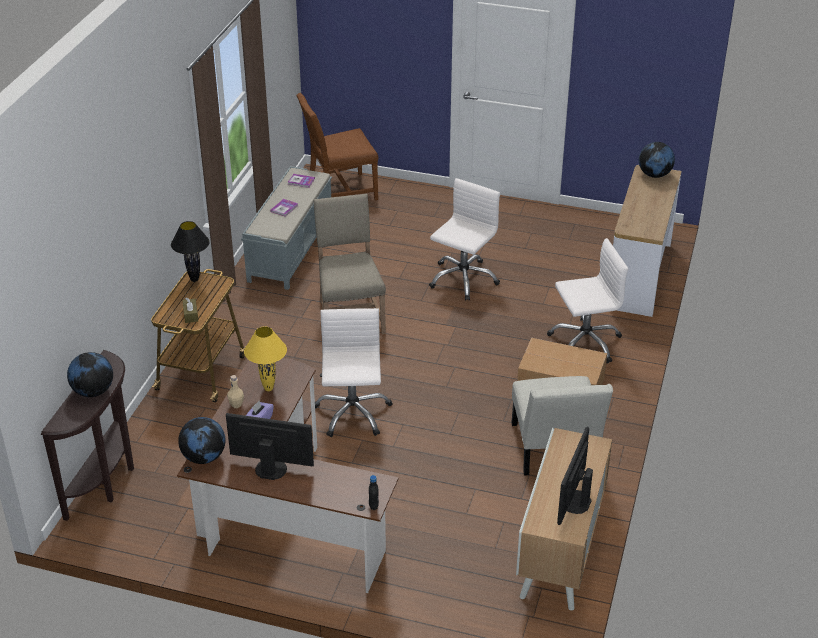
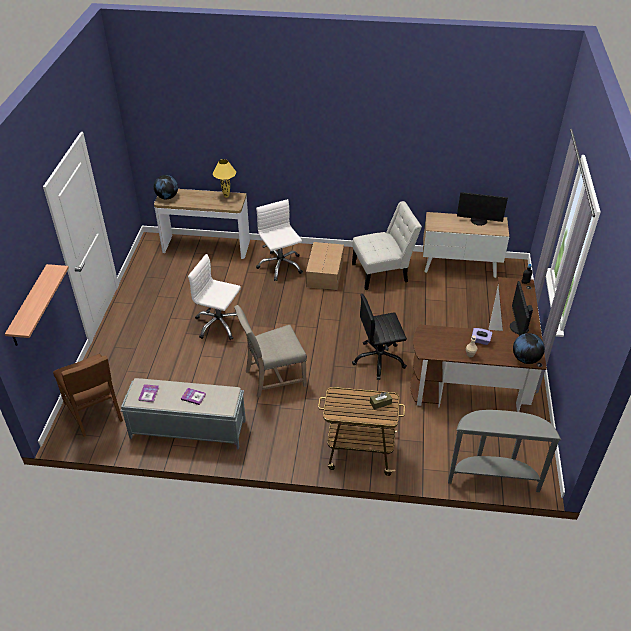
camera: 100 degrees left, 5 degrees up
(93, 391) = (506, 421): globe -> none
(107, 480) = (492, 477): brown console table -> grey console table
(194, 280) = (335, 411): black table lamp -> none
(269, 389) = (448, 342): yellow table lamp -> yellow table lamp (226, 196)
(352, 413) = (379, 360): white office chair -> black office chair
(359, 42) = (29, 306): none -> shelf

